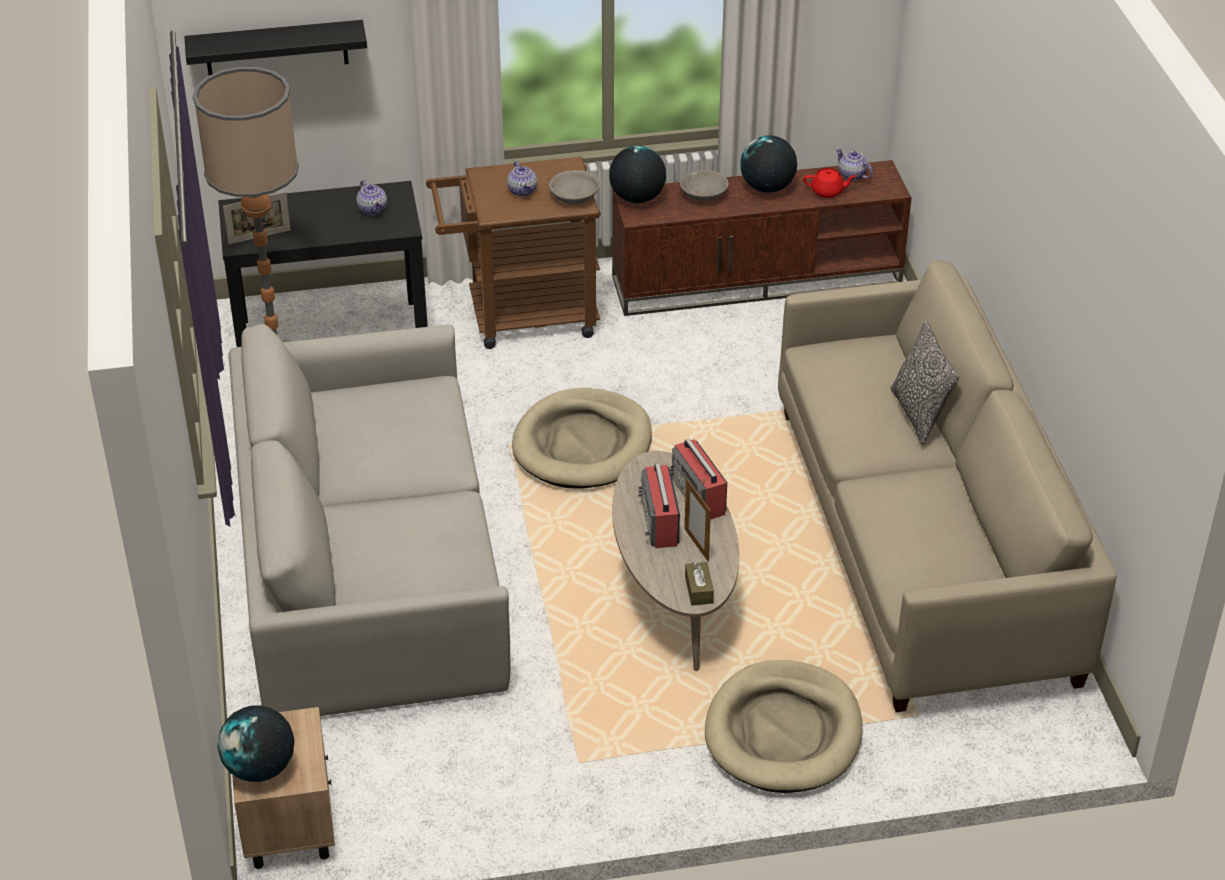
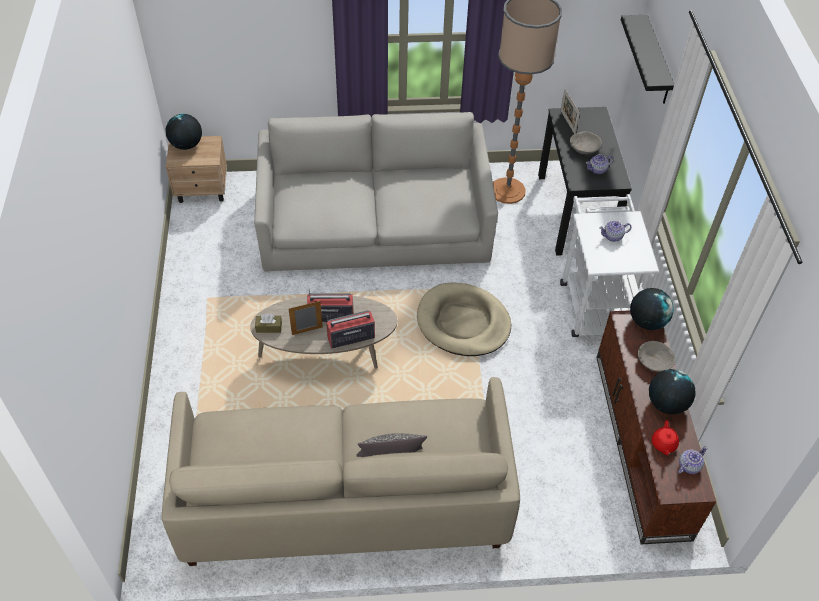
camera: 95 degrees right, 10 degrees up
(520, 316) = (594, 301): brown cart -> white cart
(574, 196) = (606, 262): grey bowl -> grey bowl (584, 148)
(783, 732) = (201, 391): beige dog bed -> none

